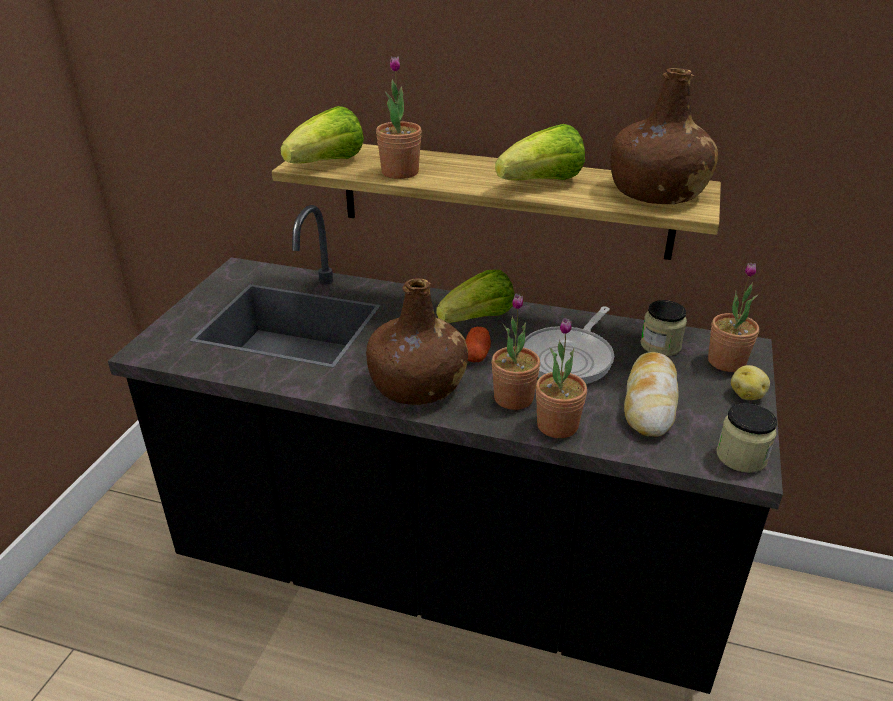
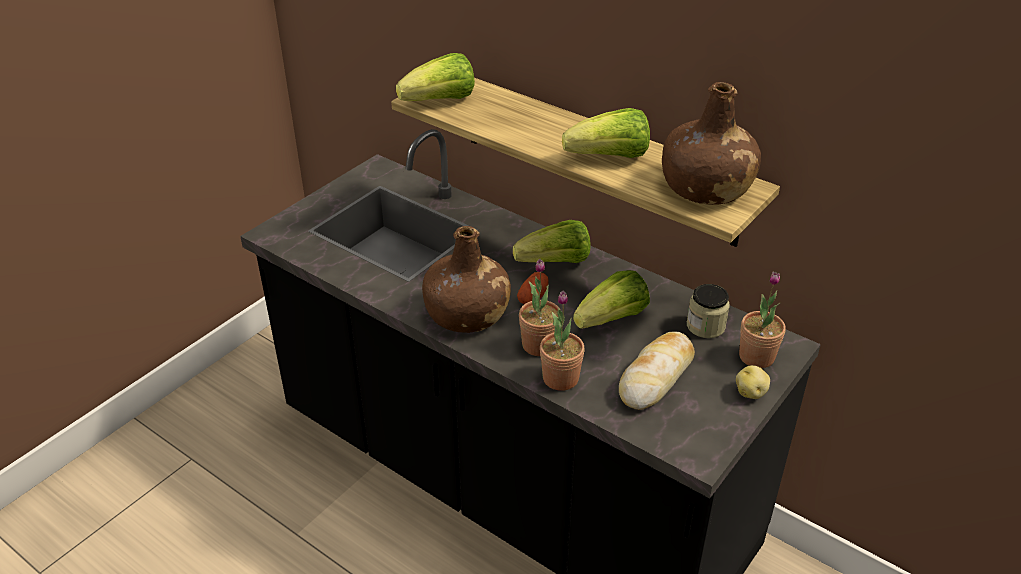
camera: 20 degrees right, 5 degrees up
(400, 172) = (495, 122): potted plant -> none
(569, 358) = (612, 319): frying pan -> lettuce
(741, 457) = (700, 446): jar -> none

